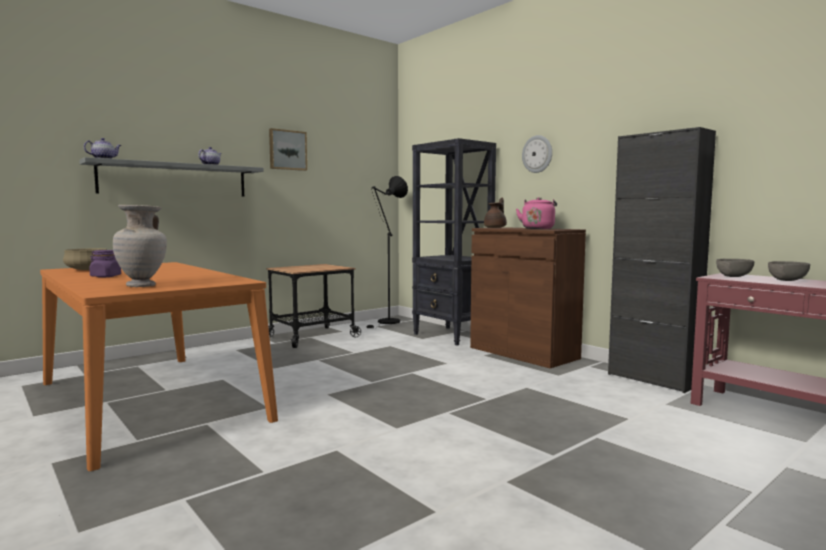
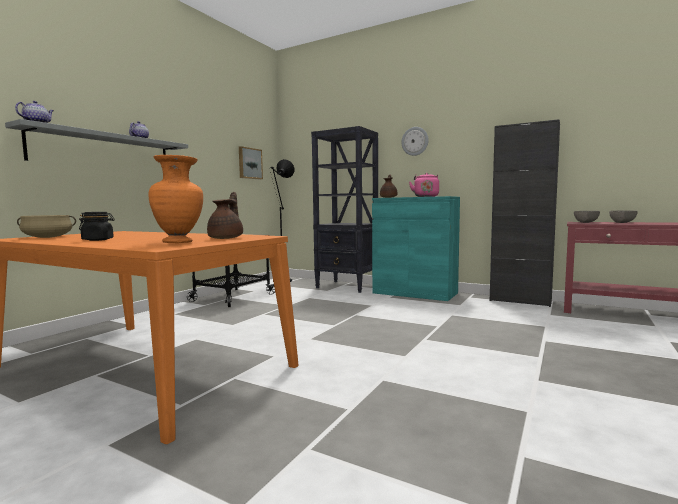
camera: 20 degrees left, 0 degrees up
(106, 276) = (98, 240): purple jar -> black jar
(142, 286) = (179, 242): beige vase -> orange vase
(202, 282) = (227, 238): none -> brown teapot
(287, 150) = (200, 131): picture -> picture (249, 163)
(523, 353) = (415, 293): brown cabinet -> turquoise cabinet

